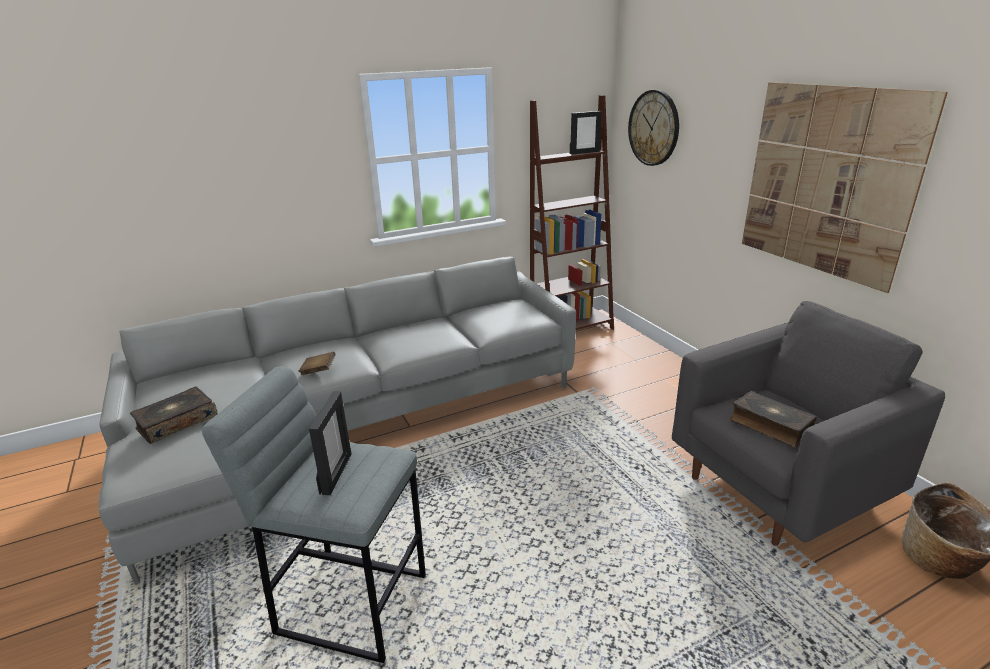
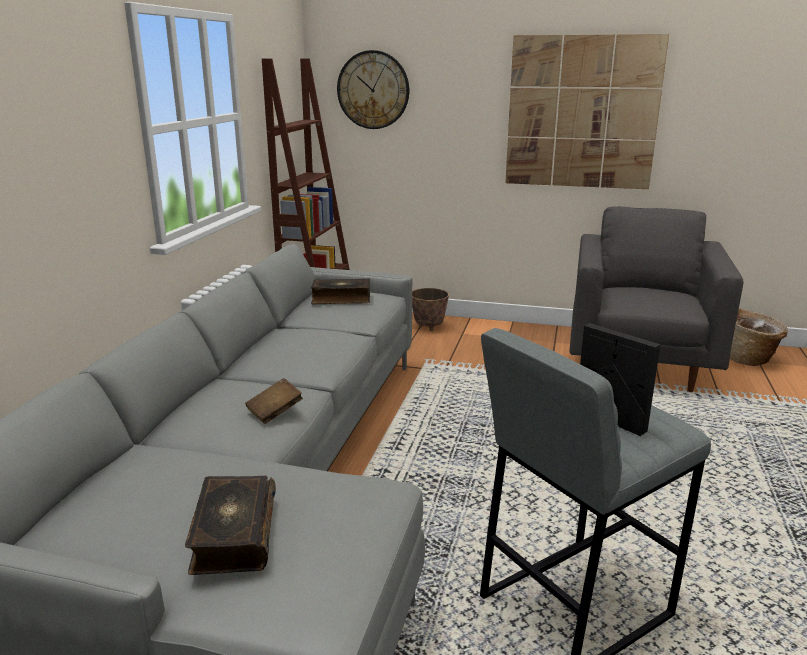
camera: 50 degrees left, 5 degrees down
(584, 152) = (305, 121): picture frame -> none
(647, 362) = (429, 327): none -> planter
(769, 426) = (657, 301): book -> book (341, 299)

